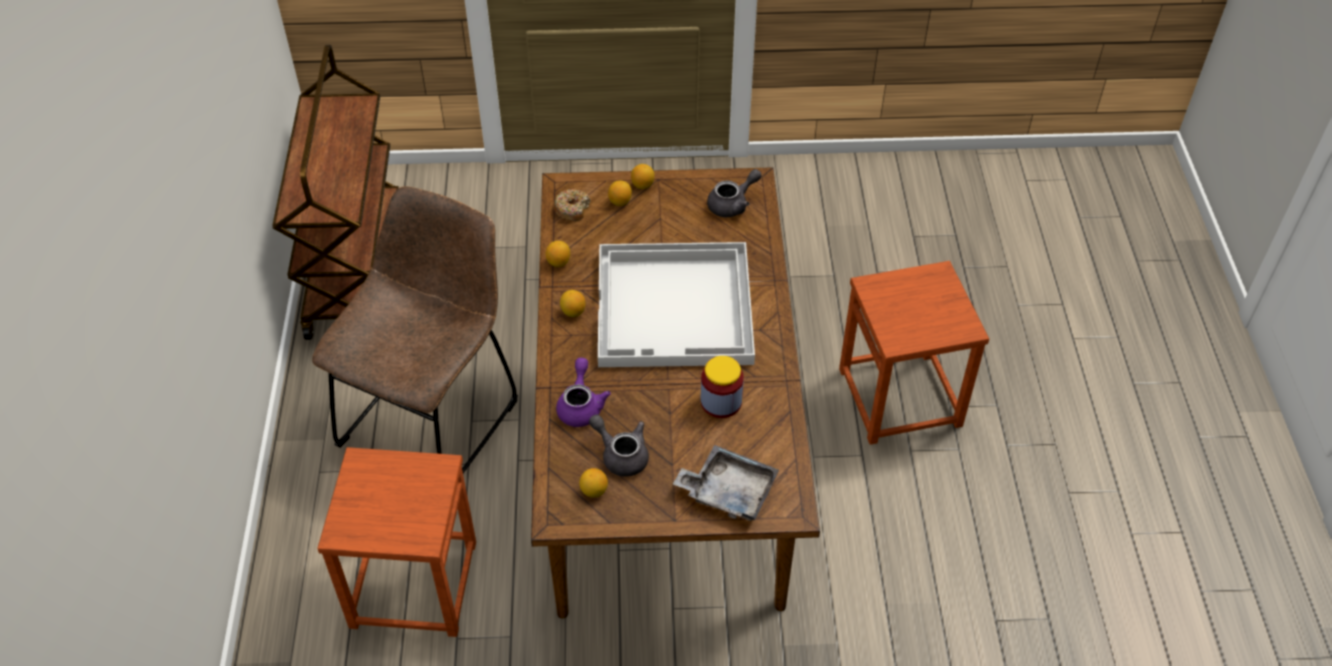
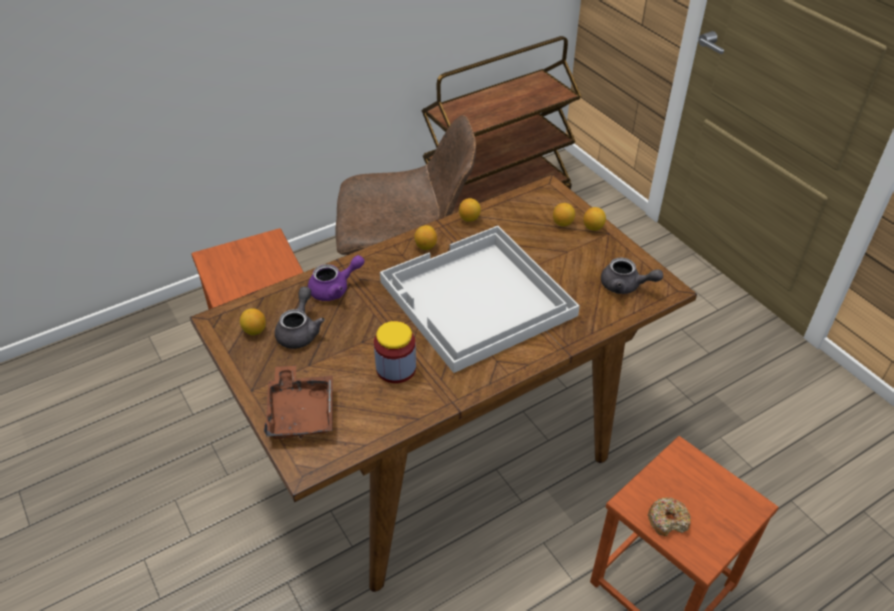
camera: 60 degrees right, 5 degrees down
(572, 209) = (530, 203): donut -> donut (668, 520)
(728, 491) = (301, 412): grey tray -> brown tray

